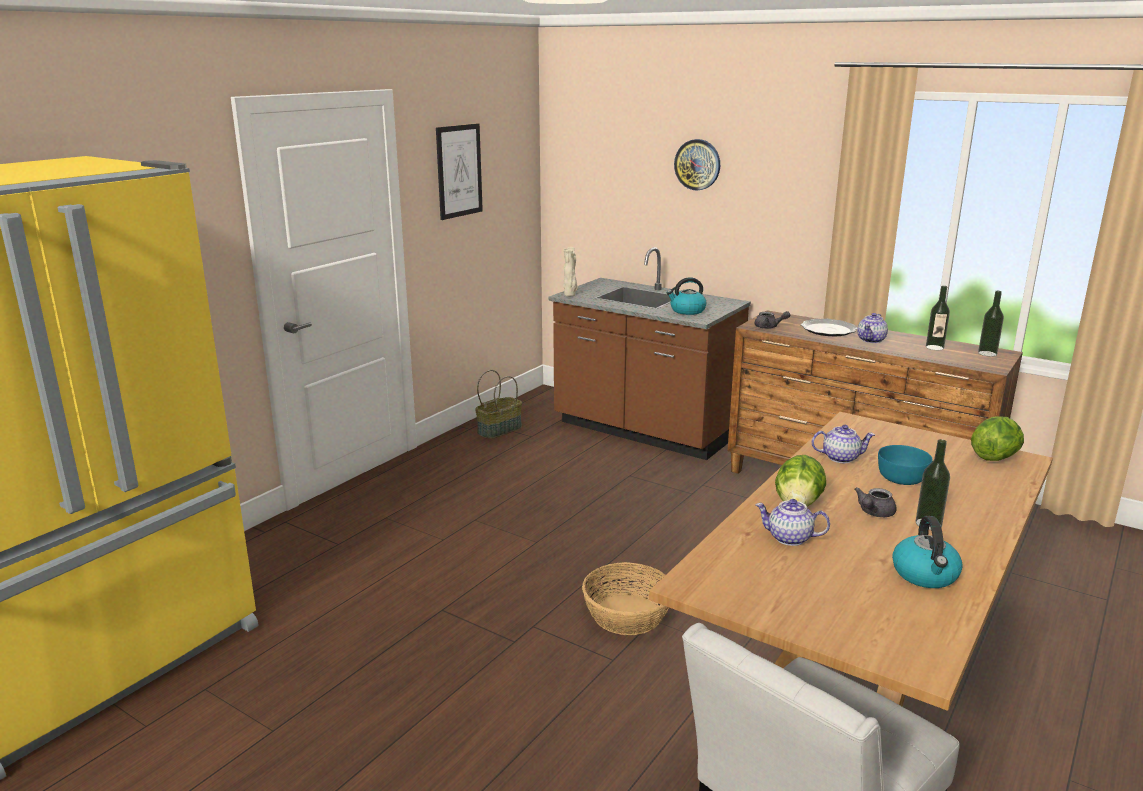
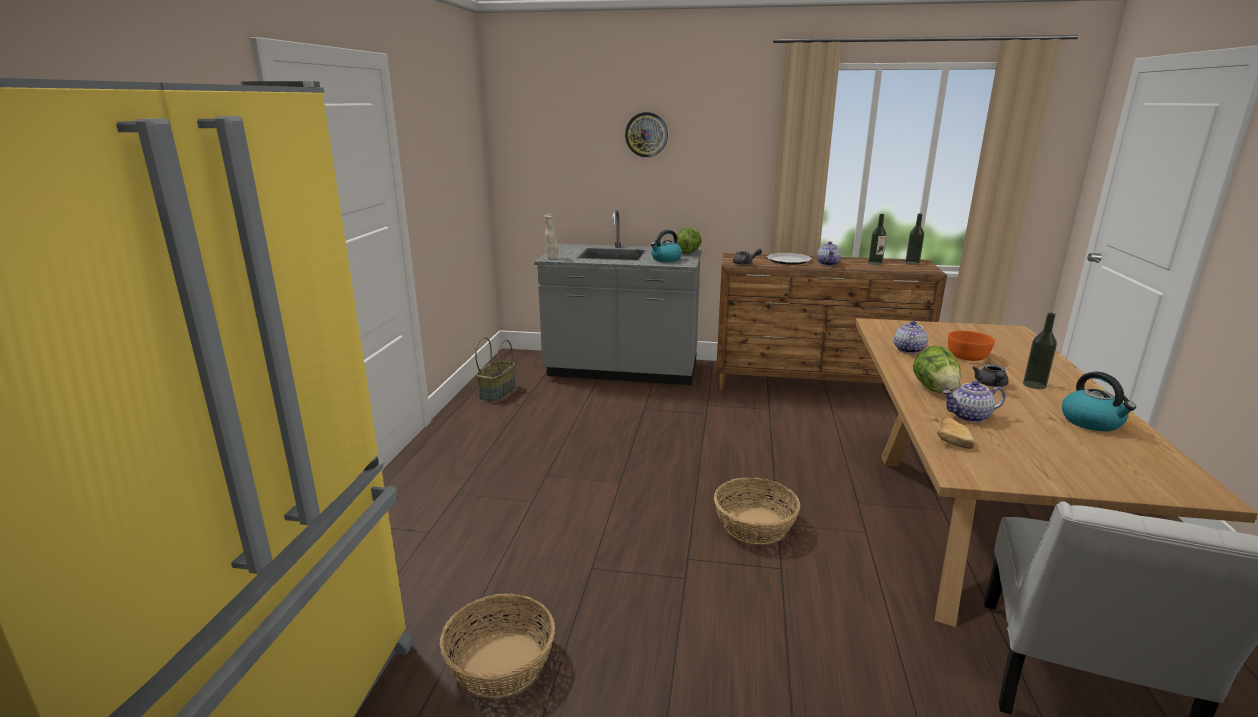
camera: 25 degrees left, 0 degrees up
(309, 659) = (501, 663): none -> basket
(459, 171) = (438, 145): picture -> none
(644, 431) = (622, 371): brown counter -> grey counter
(732, 553) = (952, 439): none -> bread
(841, 458) = (908, 350): teapot -> teapot turned 45 degrees counterclockwise
(902, 478) = (968, 356): turquoise bowl -> orange bowl
(995, 457) = (996, 332): lettuce -> lettuce (688, 253)

